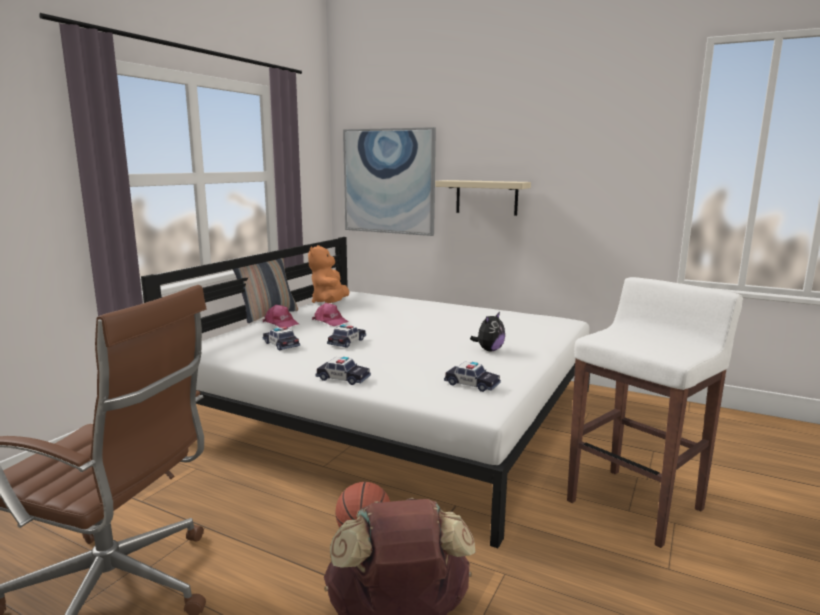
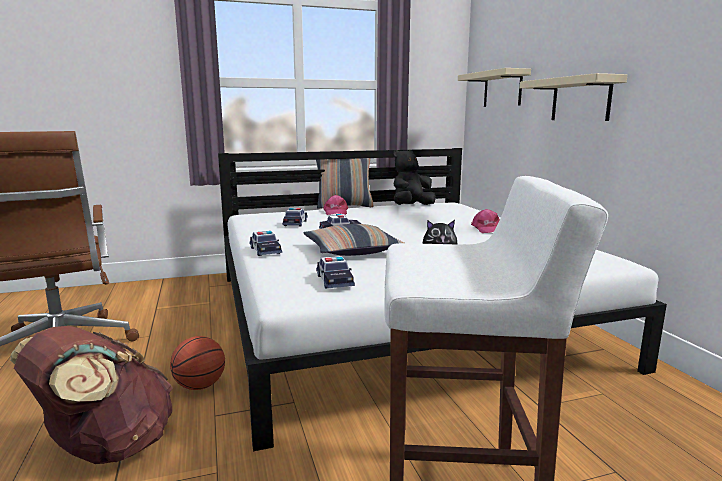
camera: 45 degrees right, 0 degrees up
(330, 303) = (411, 206): orange plush toy -> black plush toy
(330, 321) = (372, 217): pink cap -> pink cap (487, 229)
(389, 181) = (502, 89): picture -> beige shelf
(409, 357) = (352, 251): none -> pillow

